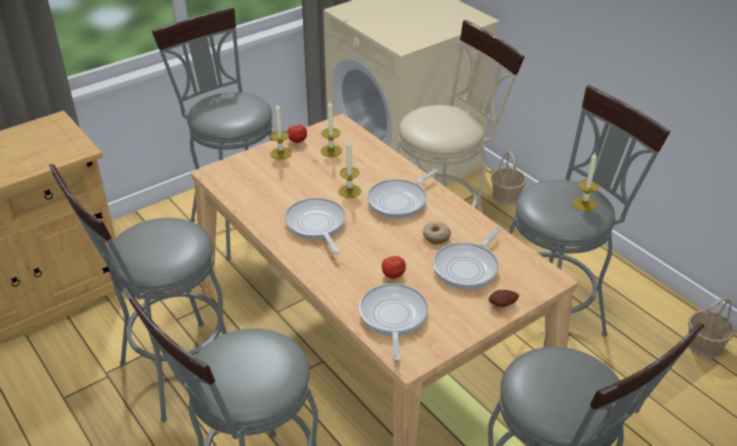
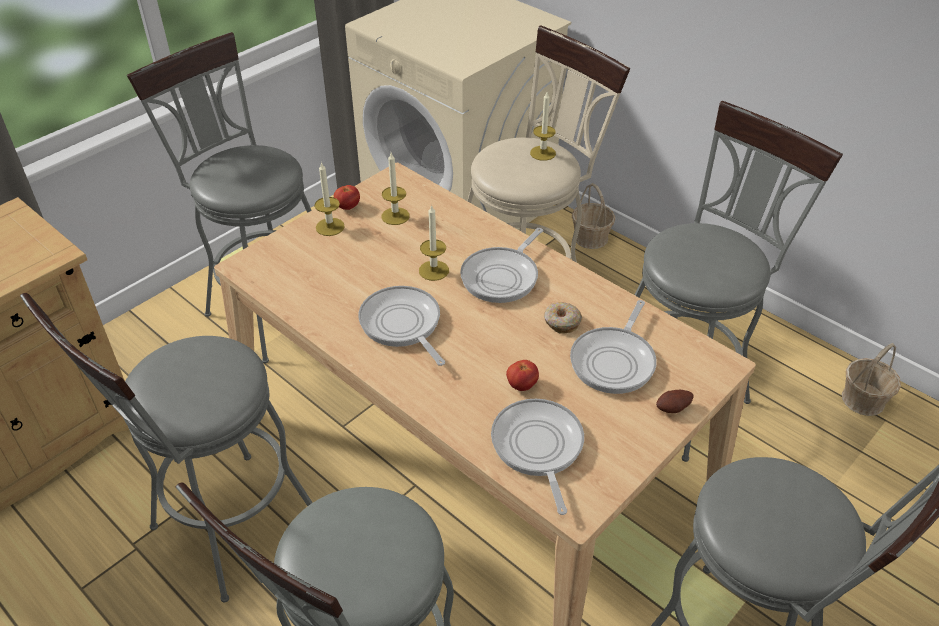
camera: 10 degrees left, 5 degrees up
(584, 204) = (731, 254): candle -> candle (543, 153)

